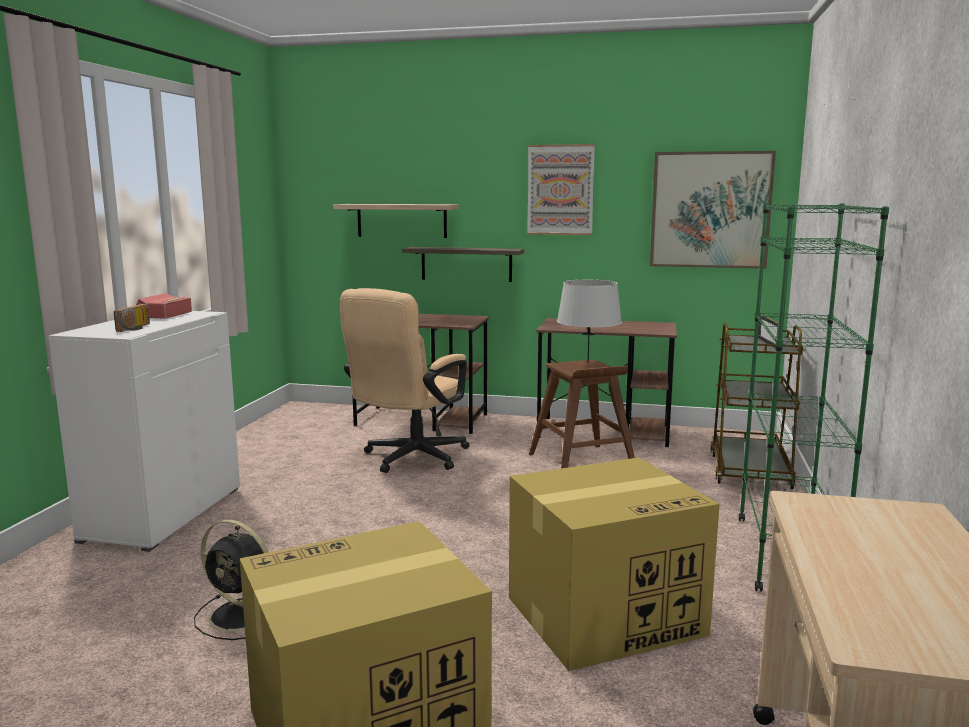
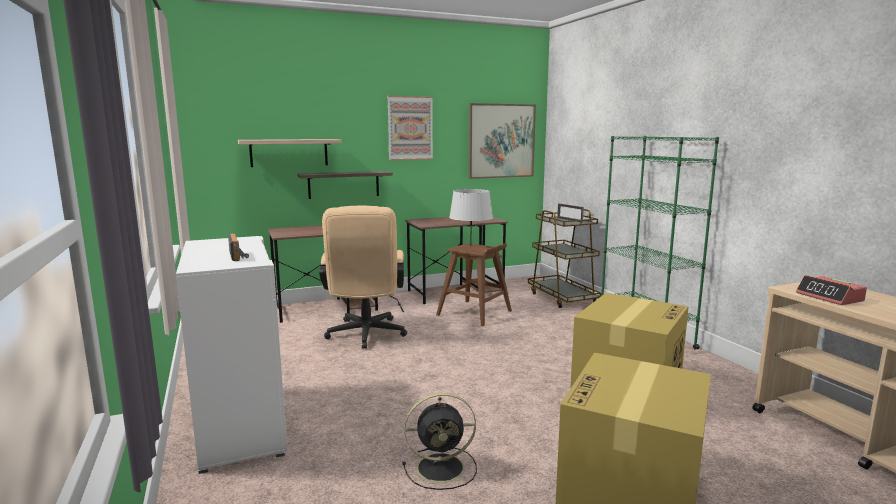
camera: 35 degrees left, 0 degrees up
(162, 315) = (213, 244): alarm clock -> alarm clock (830, 297)

